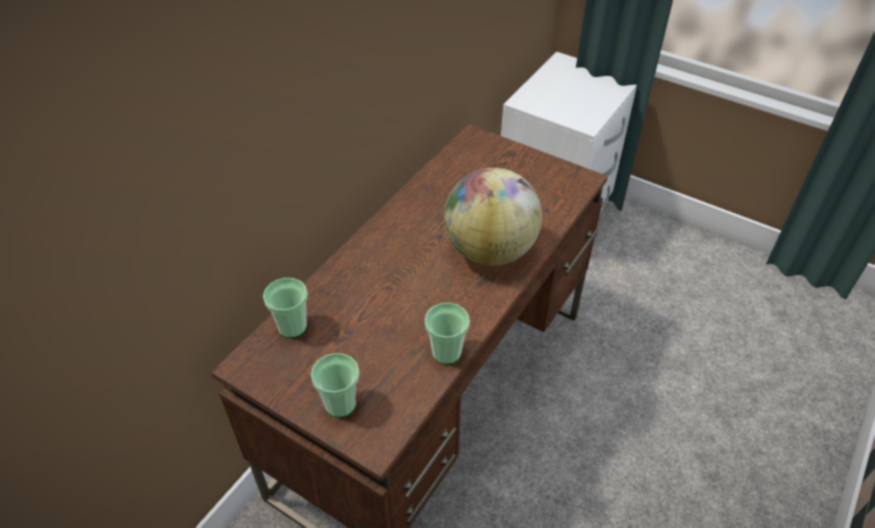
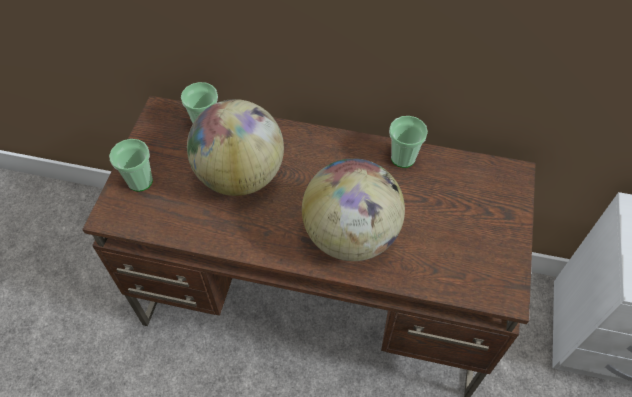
camera: 70 degrees right, 10 degrees up
(380, 313) = (240, 175): none -> globe
(446, 352) = (212, 236): cup -> cup (403, 158)

